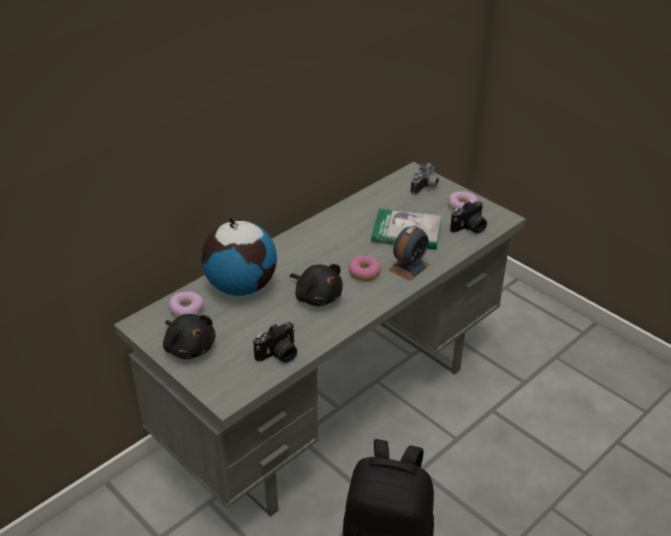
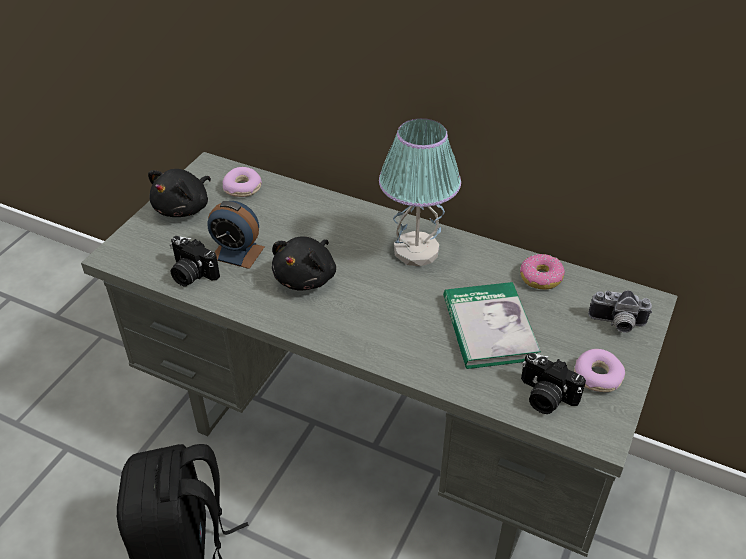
camera: 70 degrees right, 5 degrees up
(241, 286) = (299, 214): globe -> none
(319, 242) = (416, 251): none -> table lamp
(364, 272) = (374, 307): donut -> donut (541, 277)
(409, 267) = (409, 348): alarm clock -> alarm clock (237, 252)

